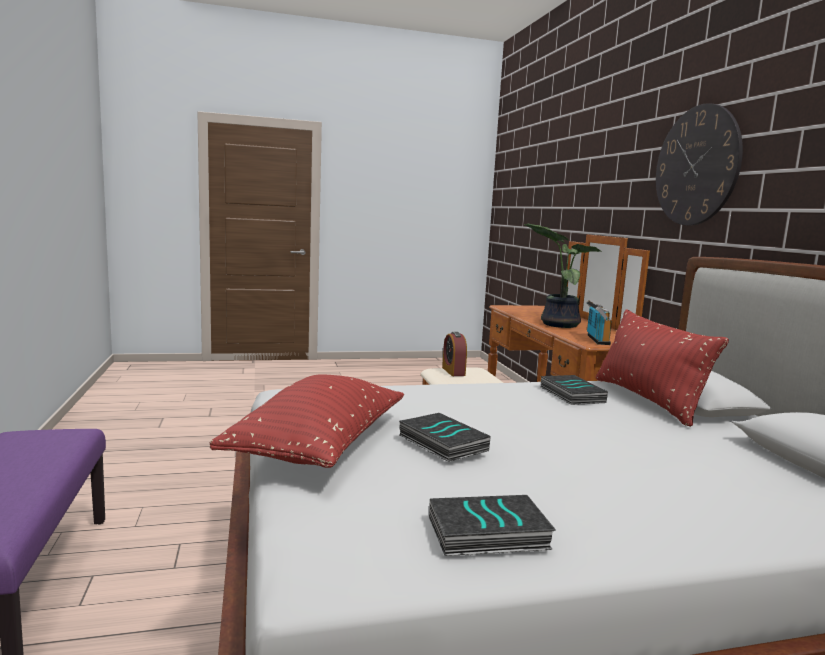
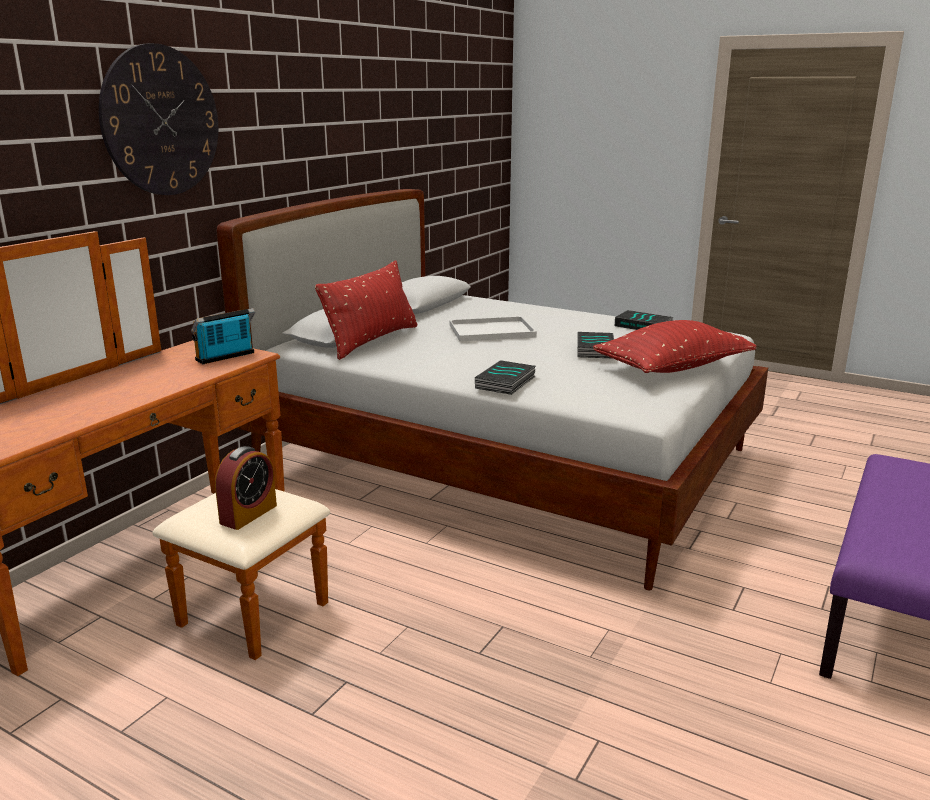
camera: 135 degrees left, 10 degrees up
(557, 324) = (139, 388): potted plant -> none
(570, 394) = (411, 355): book -> book (506, 383)
(609, 439) = (490, 331): none -> white tray

